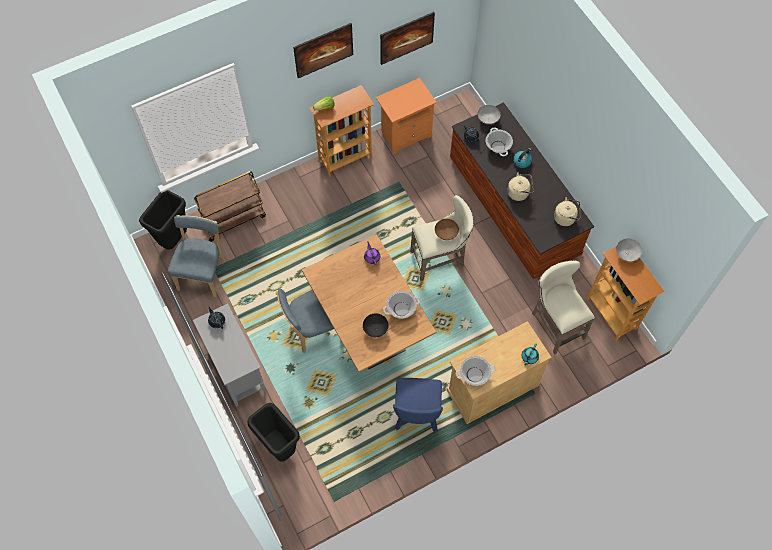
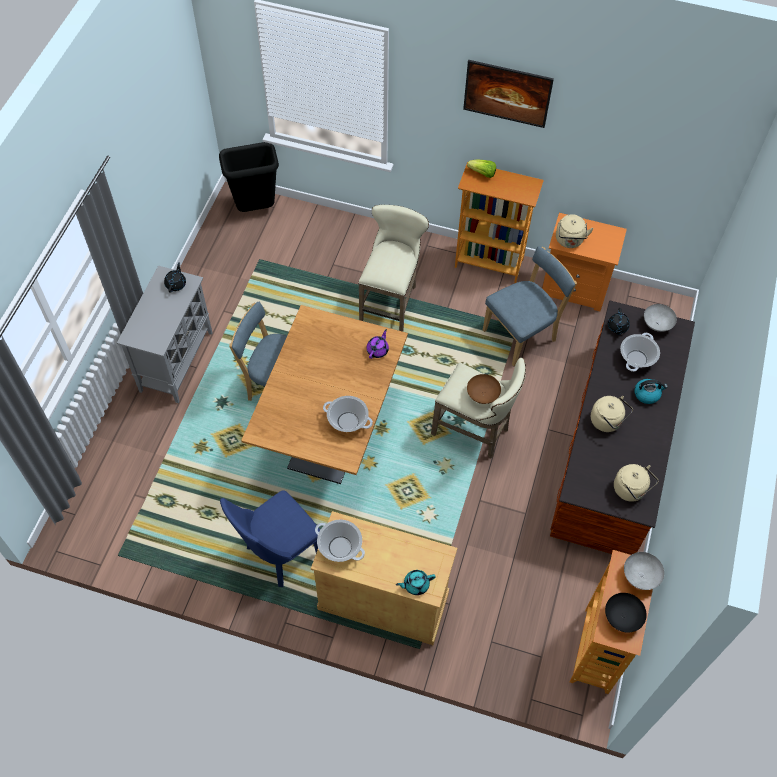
camera: 45 degrees right, 5 degrees down
(203, 273) = (247, 256): blue chair -> blue chair (522, 334)
(233, 219) = (325, 233): brown cart -> none
(279, 448) = (130, 461): black trash can -> none
(376, 328) = (303, 417): black bowl -> black bowl (623, 617)
(399, 109) = (569, 241): none -> beige kettle
(406, 45) = (622, 168): picture -> none
(555, 324) = (521, 601): beige stool -> beige stool (391, 301)

